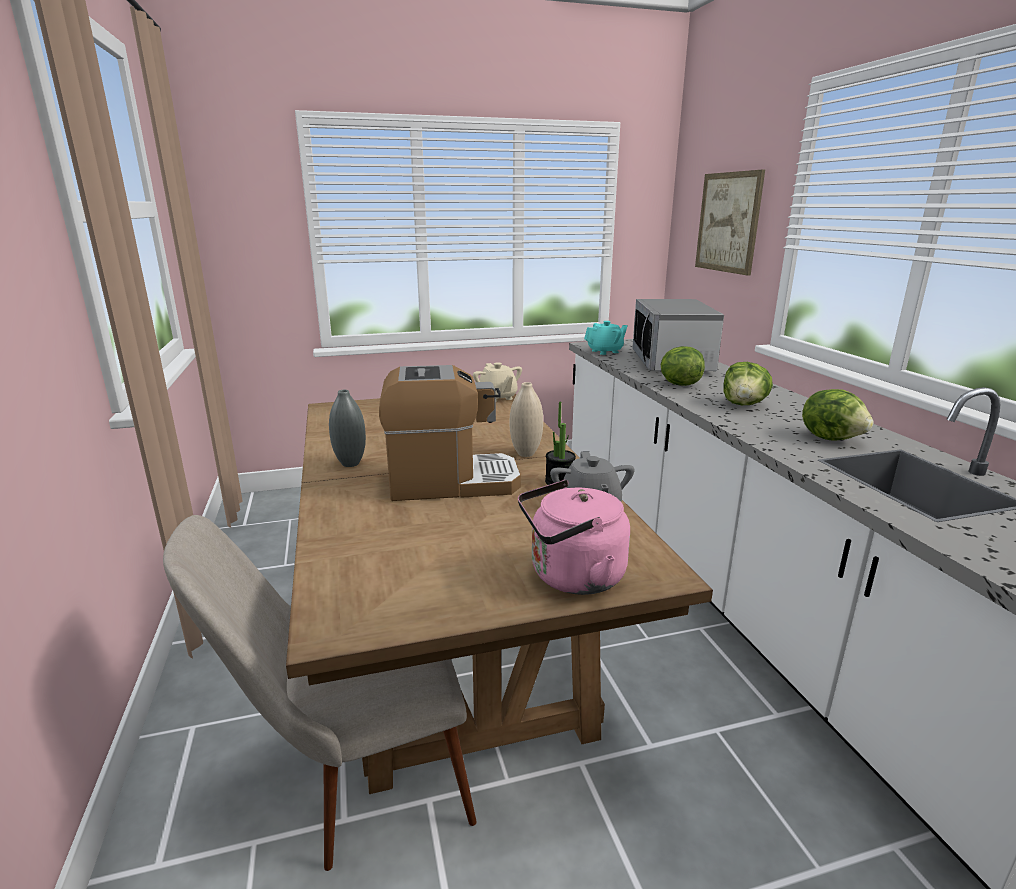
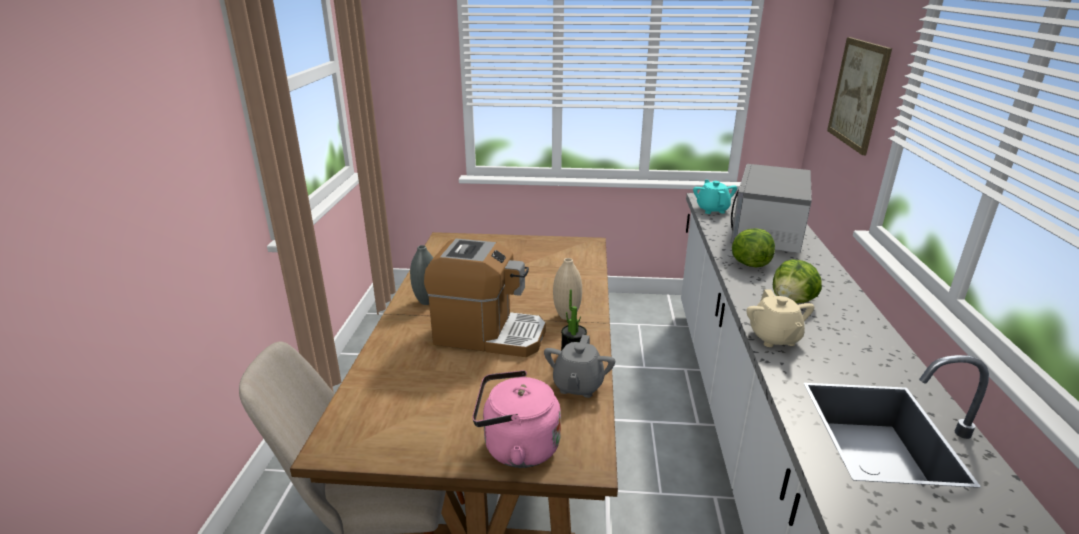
camera: 20 degrees right, 5 degrees up
(497, 397) = (586, 247): beige teapot -> beige teapot (774, 338)
(605, 351) = (712, 209): turquoise teapot -> turquoise teapot turned 90 degrees counterclockwise
(832, 438) = (845, 359): lettuce -> none

